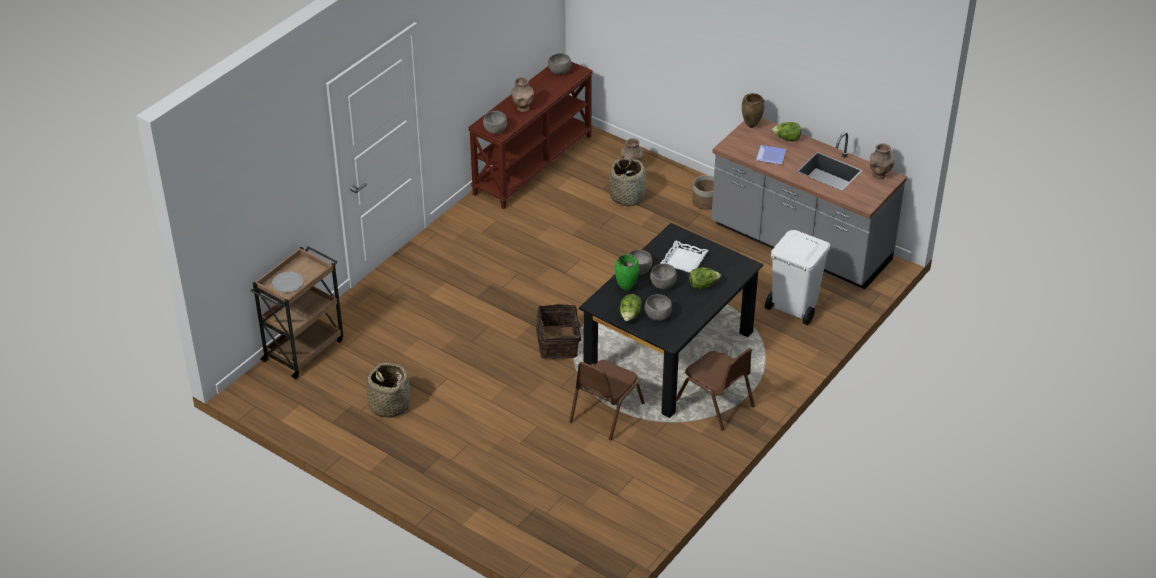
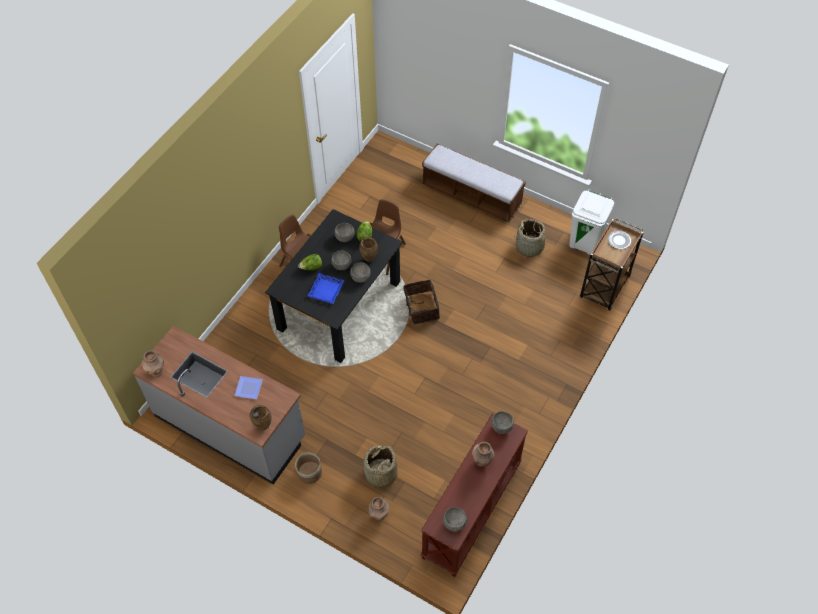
camera: 175 degrees right, 15 degrees up
(455, 484) = (471, 195): none -> bench
(626, 289) = (369, 259): green vase -> brown vase
(683, 260) = (326, 290): white tray -> blue tray
(786, 139) = (232, 411): lettuce -> none
(793, 308) = (243, 355): white trash can -> white trash can (585, 243)

